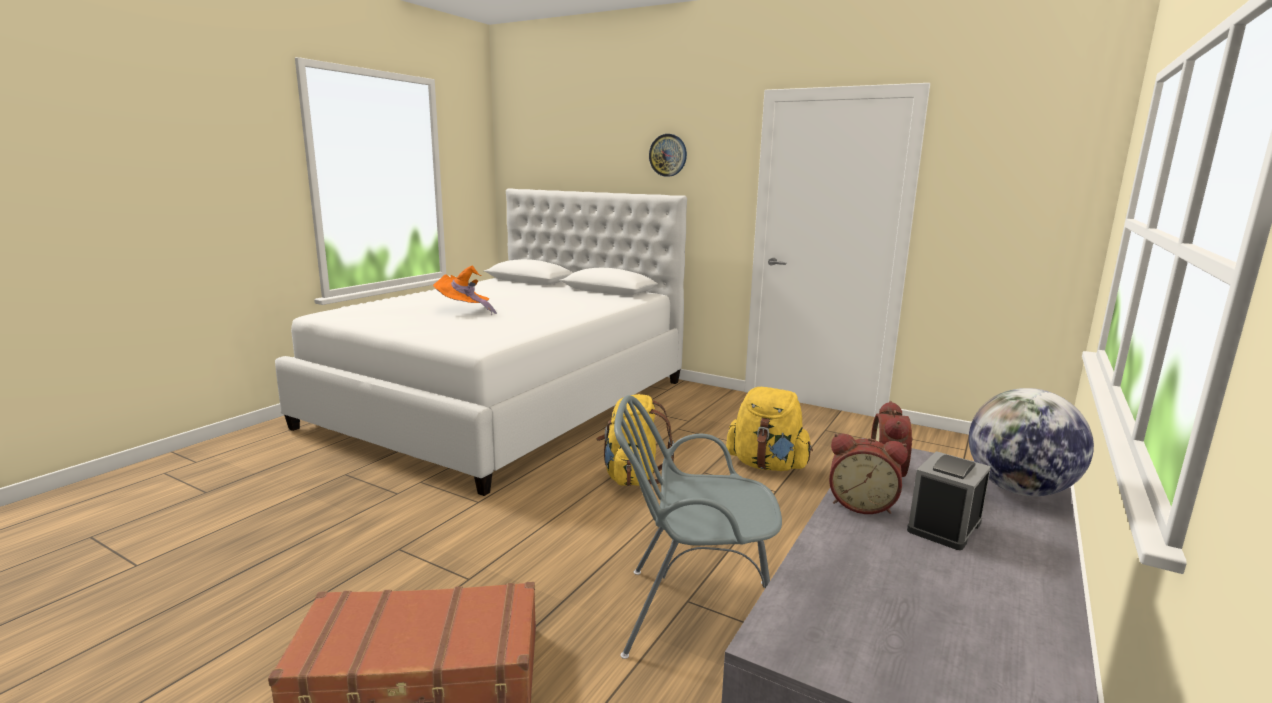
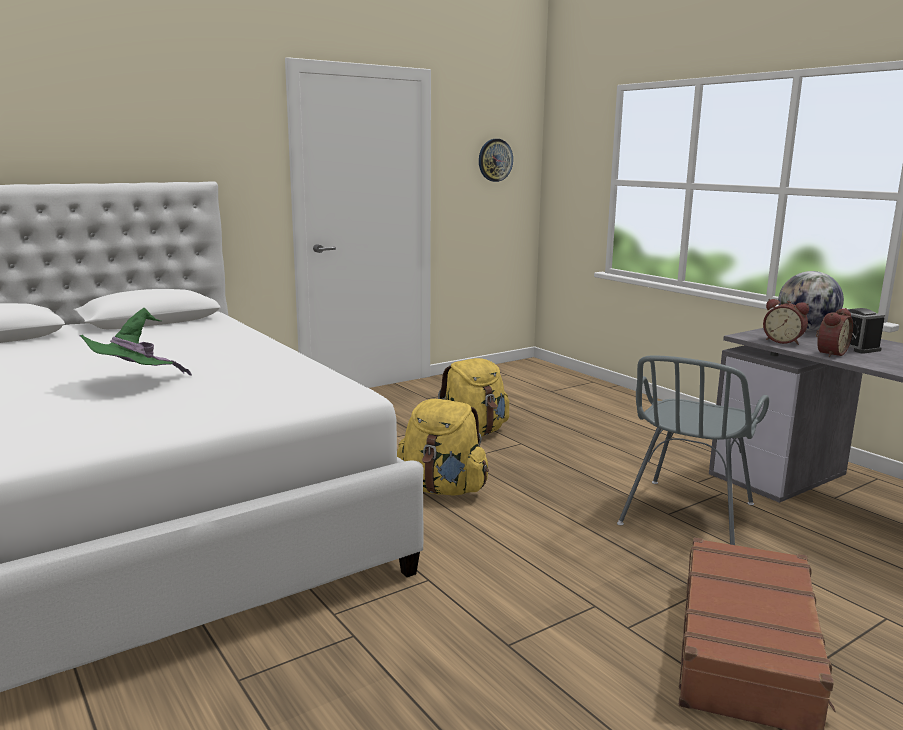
camera: 65 degrees left, 0 degrees up
(464, 311) = (134, 385): orange hat -> green hat
(668, 155) = (169, 129): wall clock -> wall clock (495, 160)

